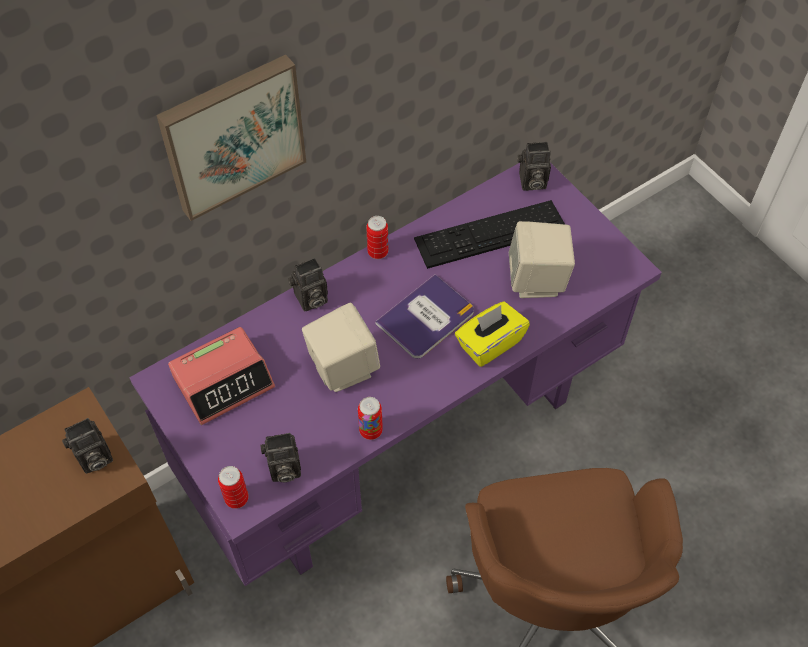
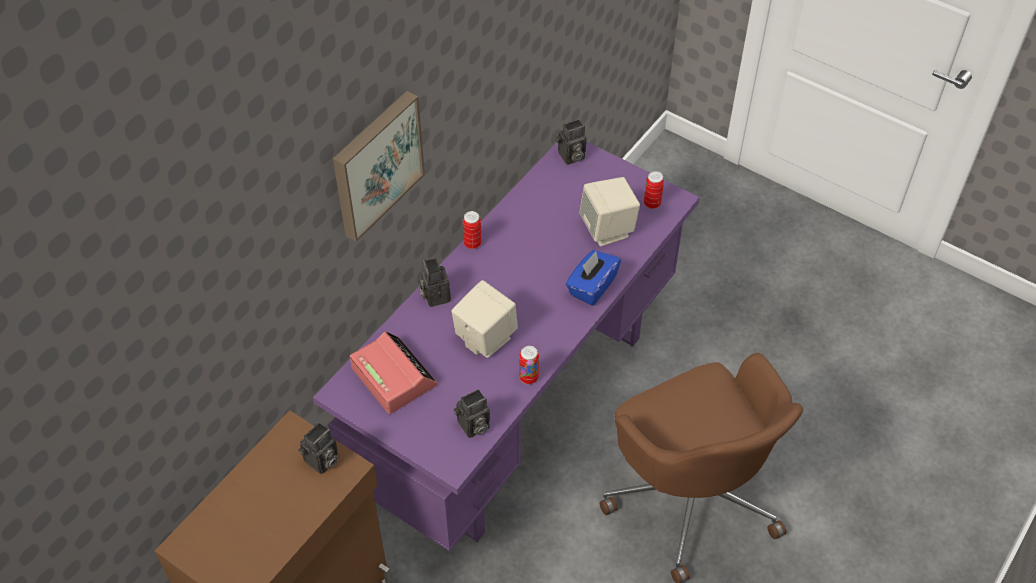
camera: 20 degrees left, 5 degrees down
(224, 381) = (393, 376): alarm clock -> alarm clock turned 75 degrees counterclockwise
(237, 498) = (446, 459): can -> can (652, 203)
(310, 300) = (434, 295): camera -> camera turned 120 degrees clockwise
(426, 318) = (534, 282): book -> none
(489, 343) = (592, 286): yellow tissue box -> blue tissue box
(490, 234) = (556, 205): keyboard -> none

